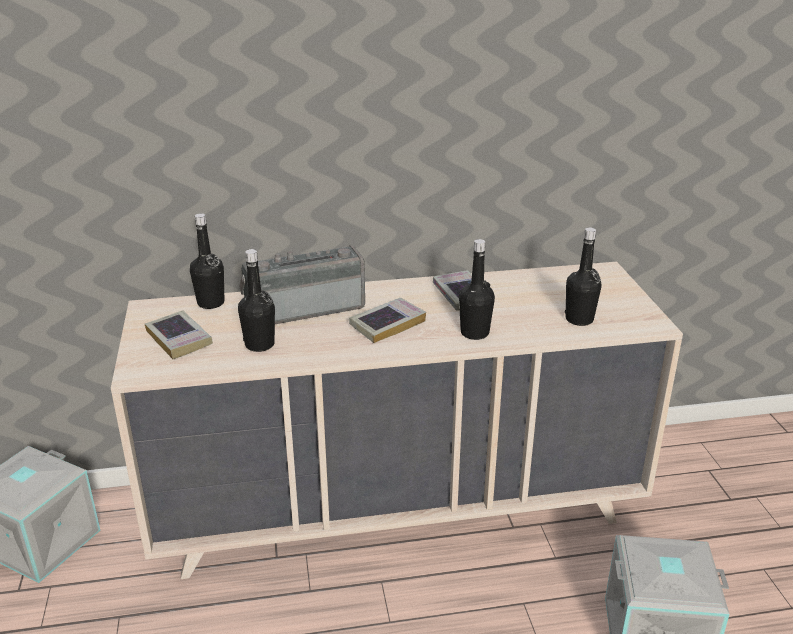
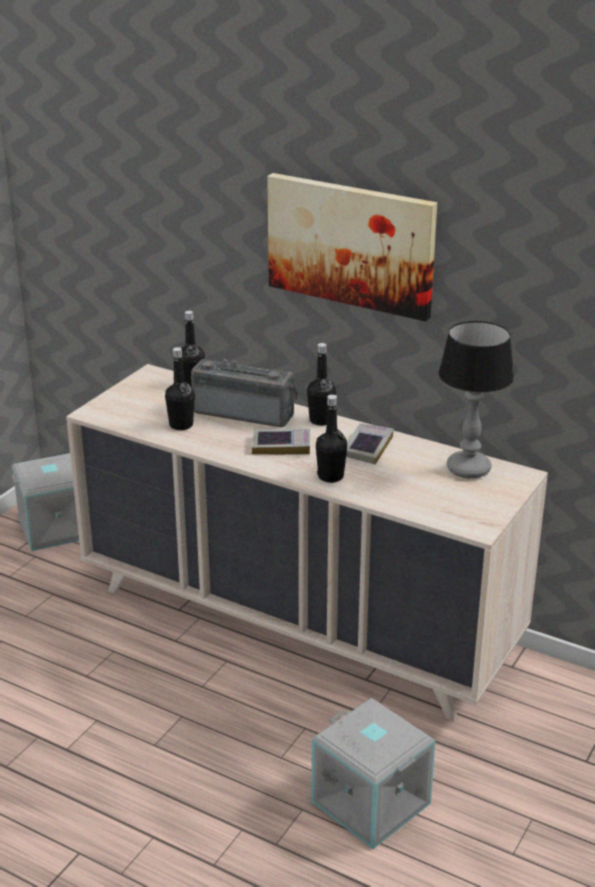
camera: 40 degrees right, 0 degrees up
(179, 339) = (140, 401): book -> none
(395, 82) = (351, 244): none -> picture
(563, 281) = (468, 468): none -> table lamp
(579, 319) = (426, 500): black bottle -> black bottle (321, 420)

